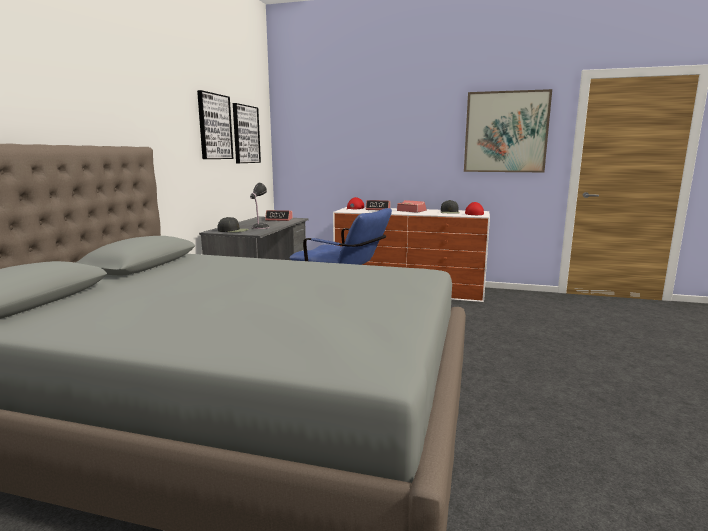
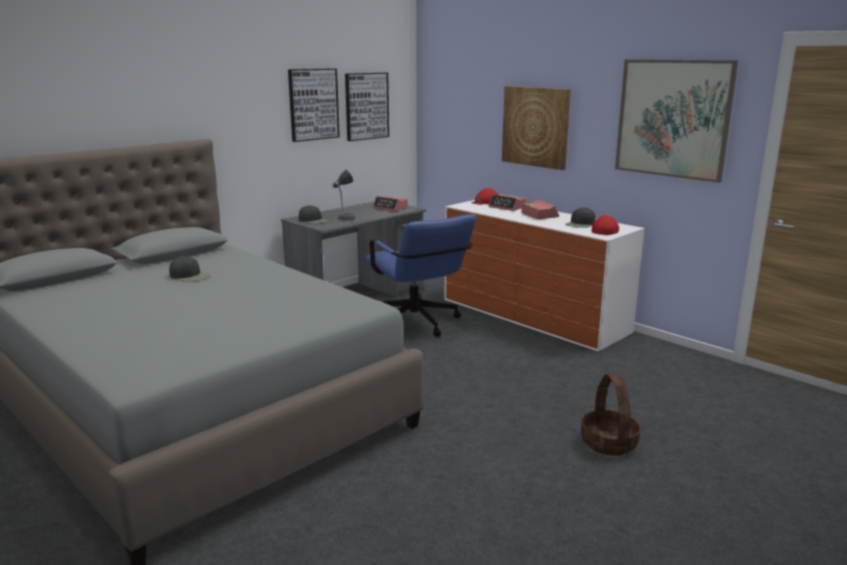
camera: 30 degrees right, 5 degrees up
(205, 277) = (190, 276): none -> black cap
(391, 147) = (535, 127): none -> picture
(585, 353) = (609, 443): none -> basket

